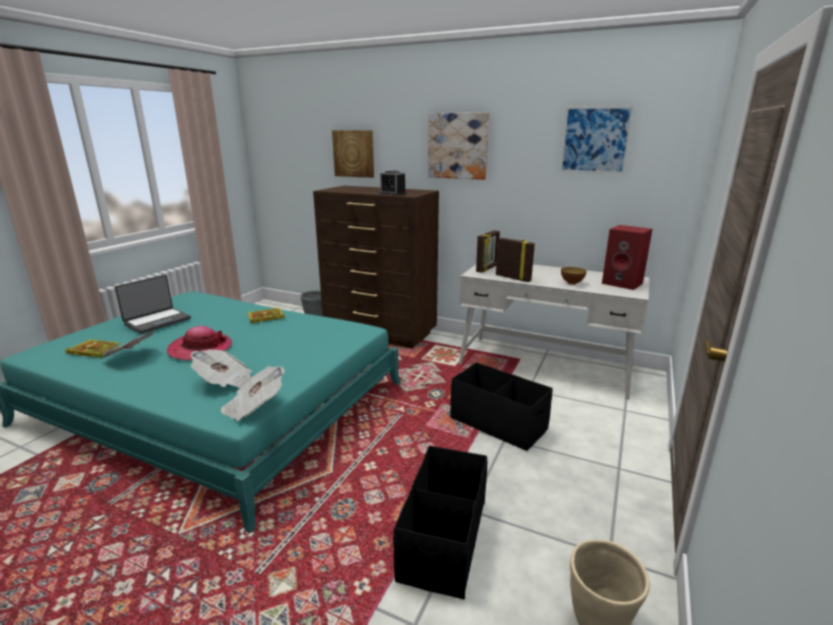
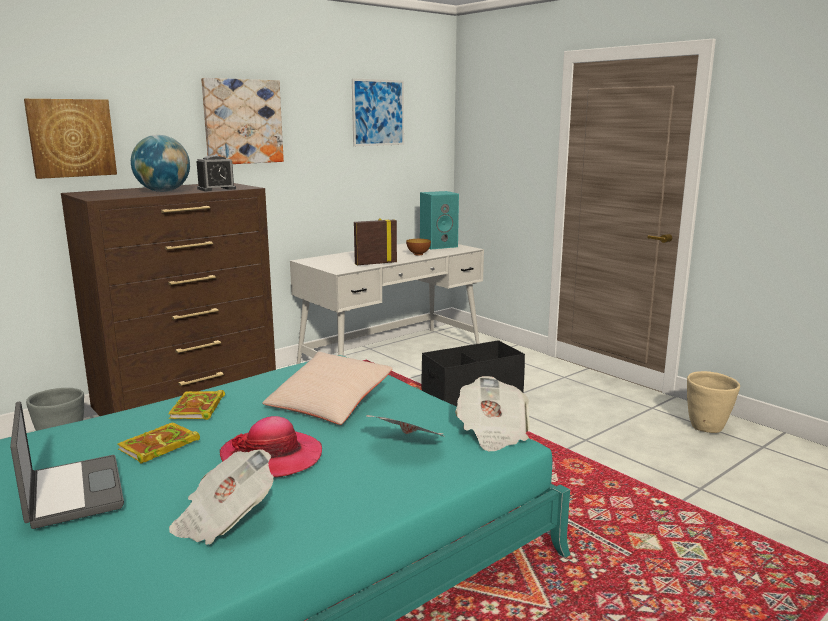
camera: 65 degrees left, 5 degrees down
(93, 351) = (129, 566): book -> book (158, 447)
(287, 345) = (329, 403): none -> beige pillow
(366, 191) = (163, 191): none -> globe
(442, 539) = (616, 458): black storage box -> none
(487, 269) = (330, 264): picture frame -> none
(623, 283) = (439, 245): red speaker -> turquoise speaker

